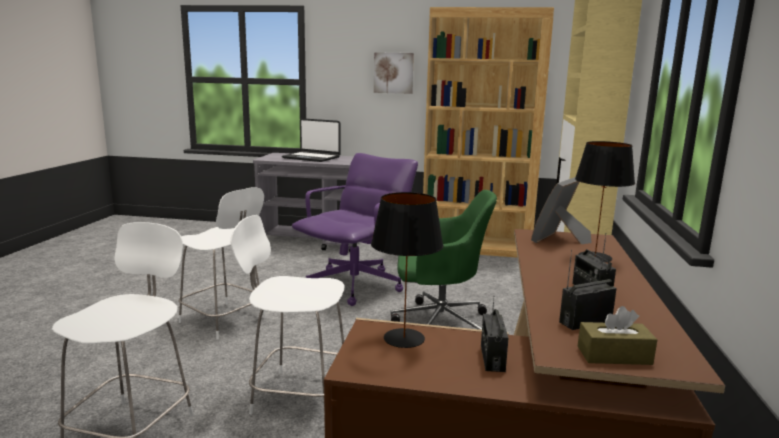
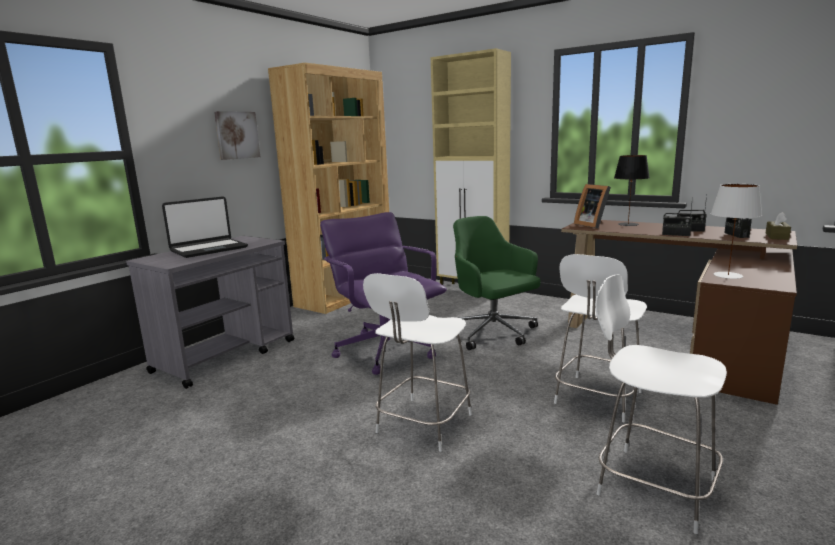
camera: 65 degrees left, 0 degrees up
(224, 321) = (423, 425): white chair -> white chair turned 150 degrees clockwise
(403, 338) = (728, 275): black table lamp -> white table lamp
(439, 324) = (493, 333): green office chair -> green office chair turned 60 degrees counterclockwise
(492, 358) = (746, 264): radio -> radio (676, 234)

